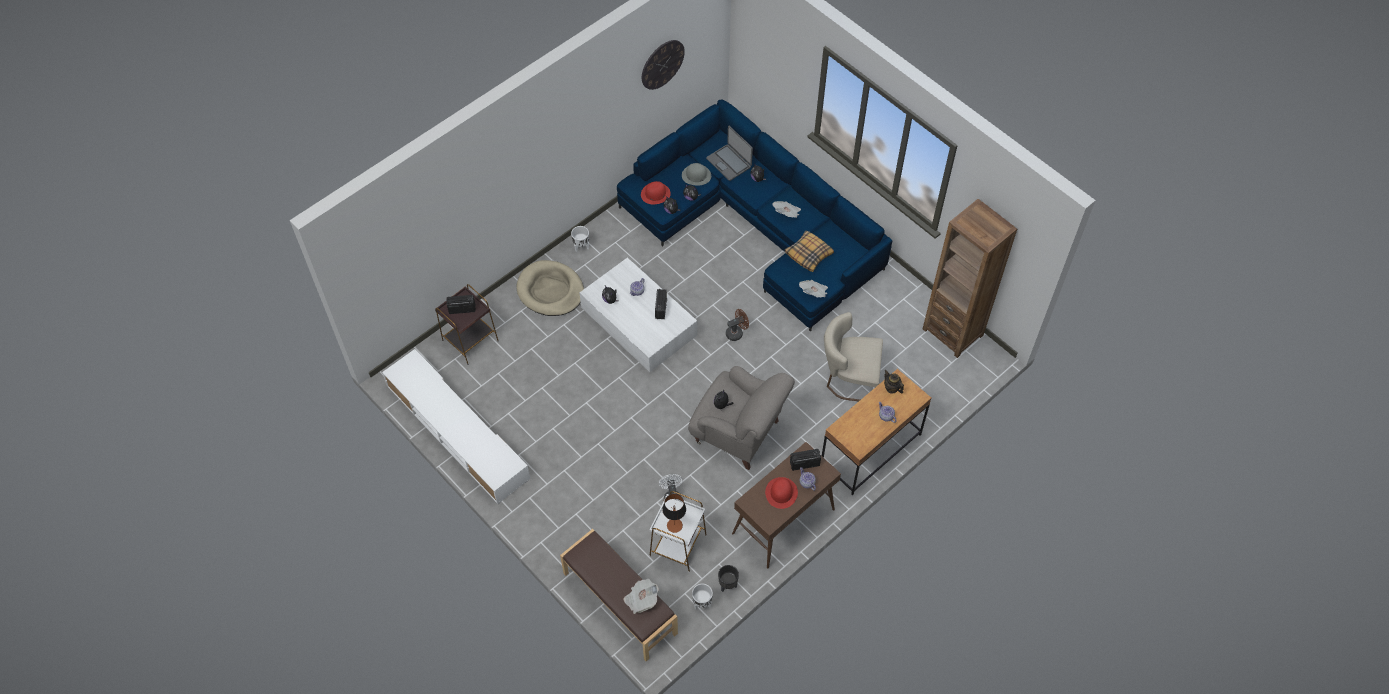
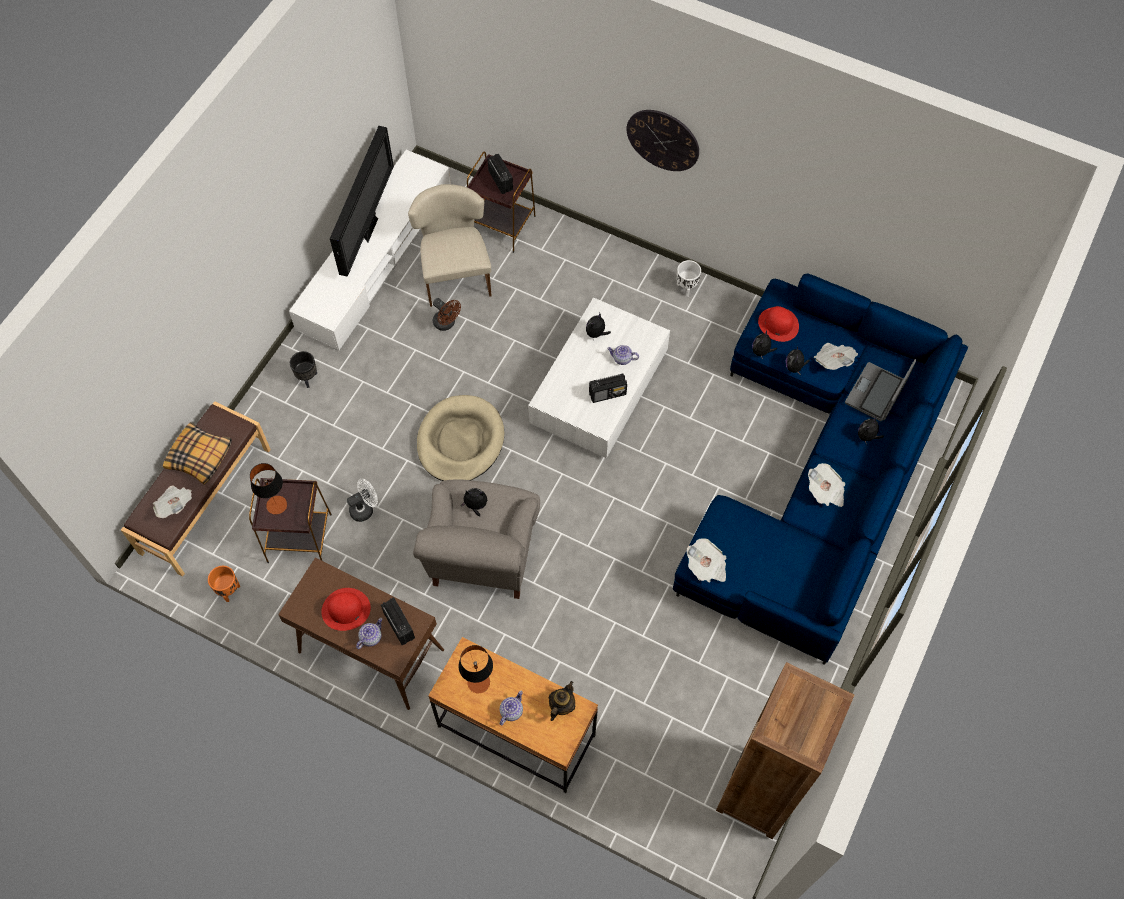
camera: 70 degrees right, 5 degrees up
(444, 416) = (369, 228): none -> television
(550, 290) = (607, 279): beige dog bed -> beige dog bed (460, 441)
(662, 64) = (905, 207): wall clock -> wall clock (663, 140)
(677, 546) = (299, 537): white side table -> brown side table
(696, 175) = (833, 361): grey hat -> newspaper
(701, 603) = (229, 590): white planter -> orange planter
(727, 585) = (262, 612): black planter -> black planter (308, 378)
(736, 332) = (634, 505): brown fan -> brown fan (446, 324)
(809, 254) = (769, 541): pillow -> pillow (200, 457)
(848, 379) = (619, 669): beige chair -> beige chair (455, 274)
(860, 429) = (478, 682): none -> table lamp

